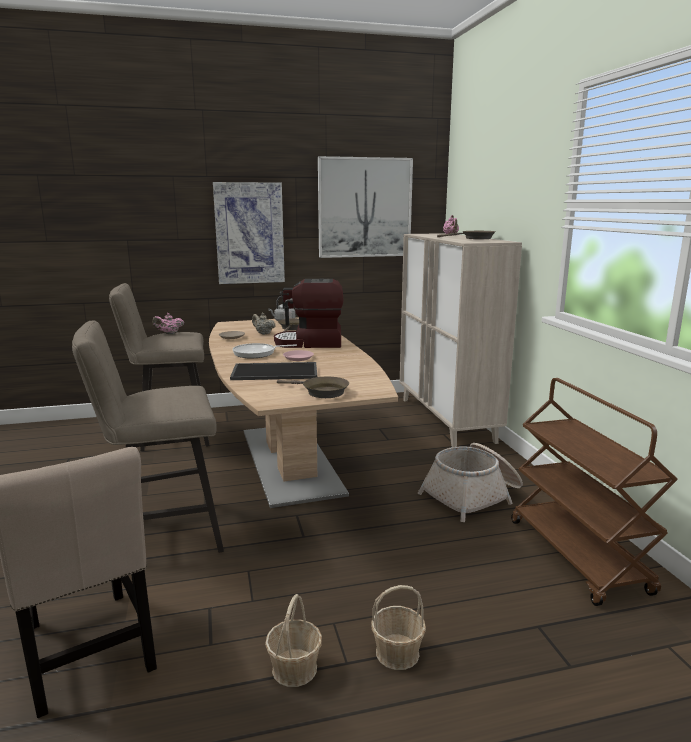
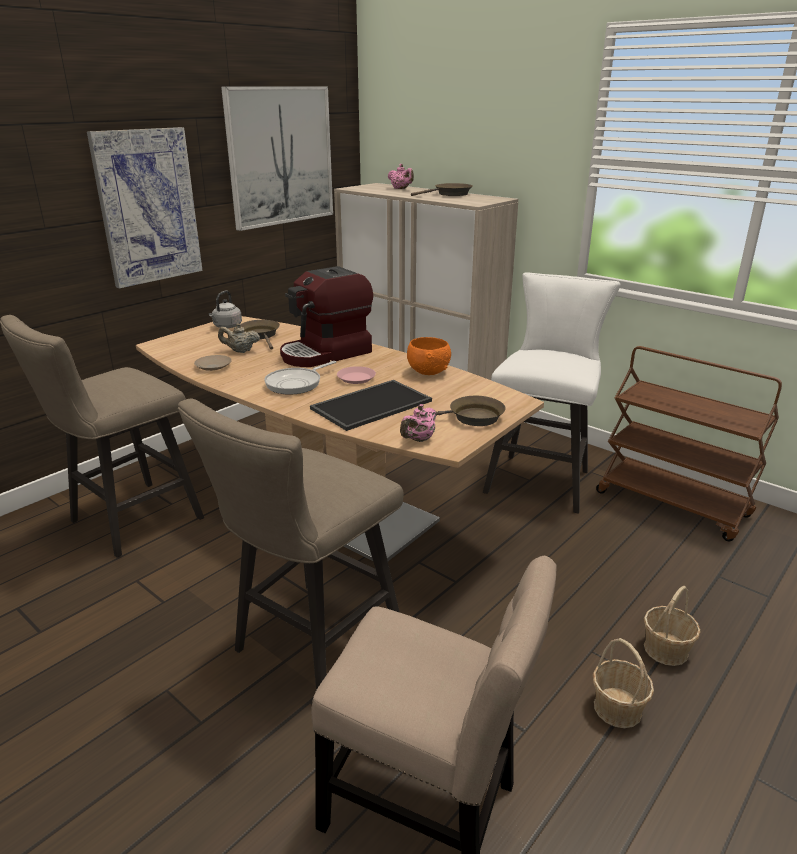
camera: 35 degrees left, 10 degrees up
(169, 334) = (106, 379): pink teapot -> pink teapot (418, 439)
(353, 364) = (428, 372): none -> orange bowl
(473, 496) = (541, 478): basket -> white stool

